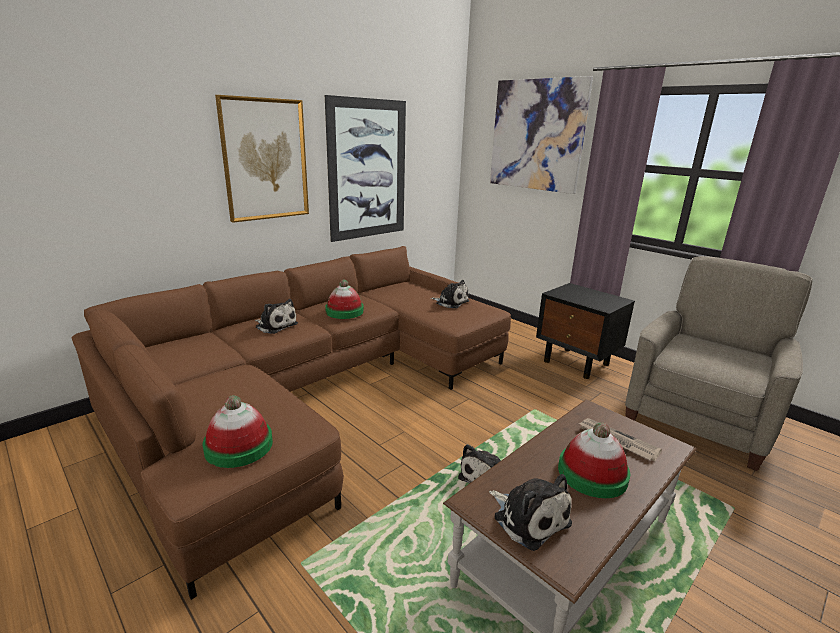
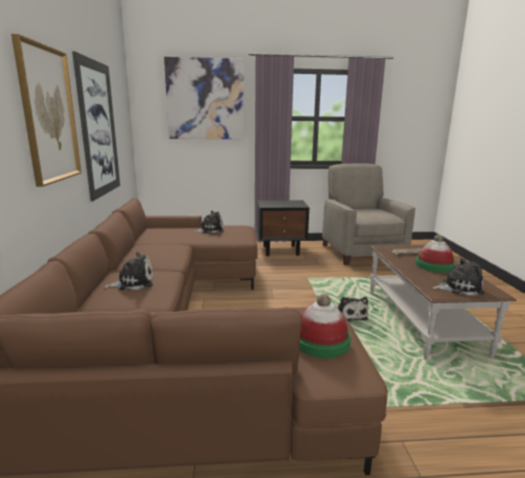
camera: 50 degrees left, 5 degrees down
(344, 311) = (161, 255): hat -> none

